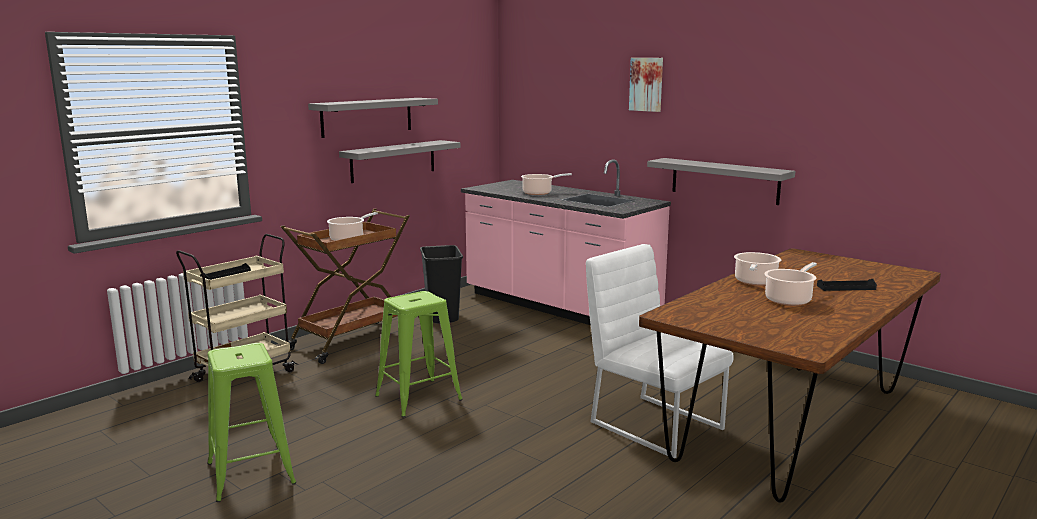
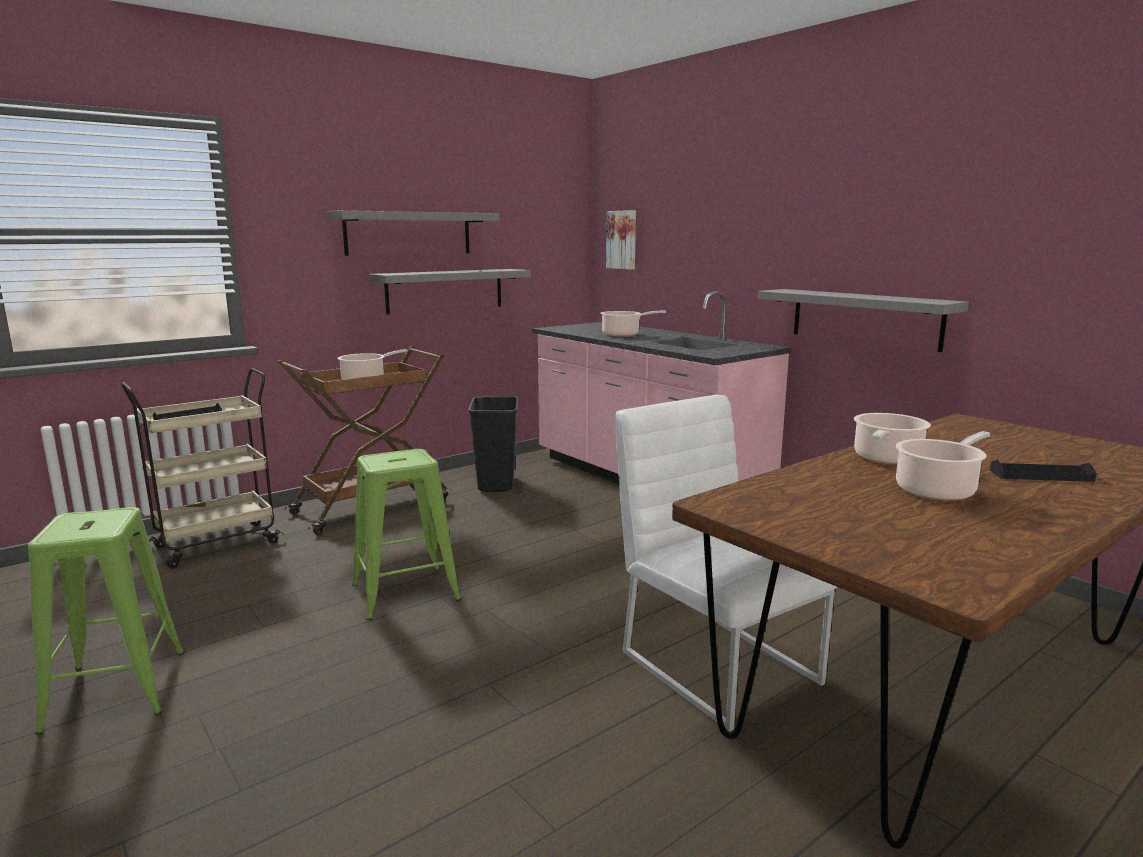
camera: 10 degrees right, 0 degrees up
(646, 84) = (764, 190): picture -> picture (622, 240)

